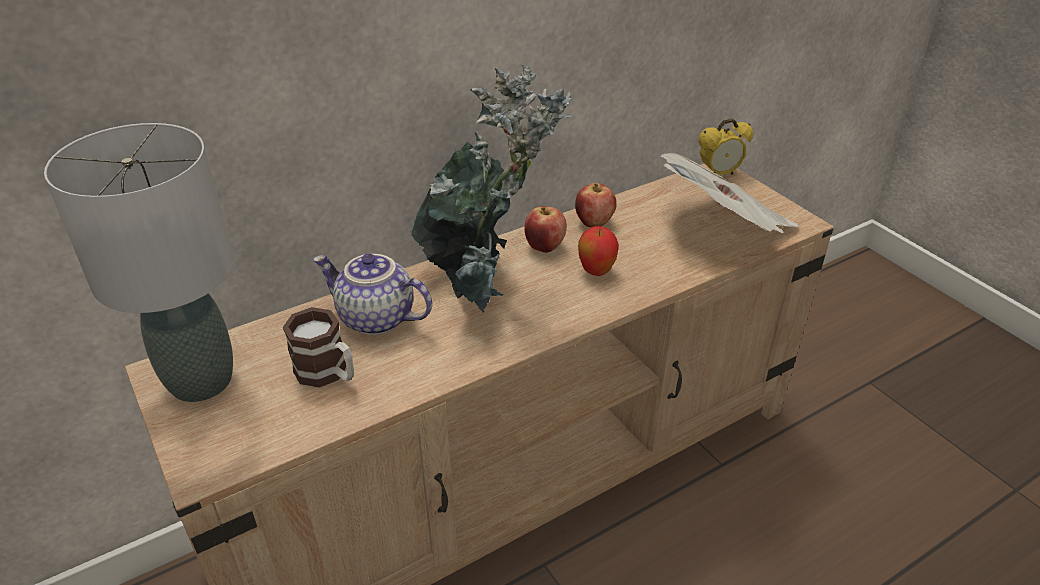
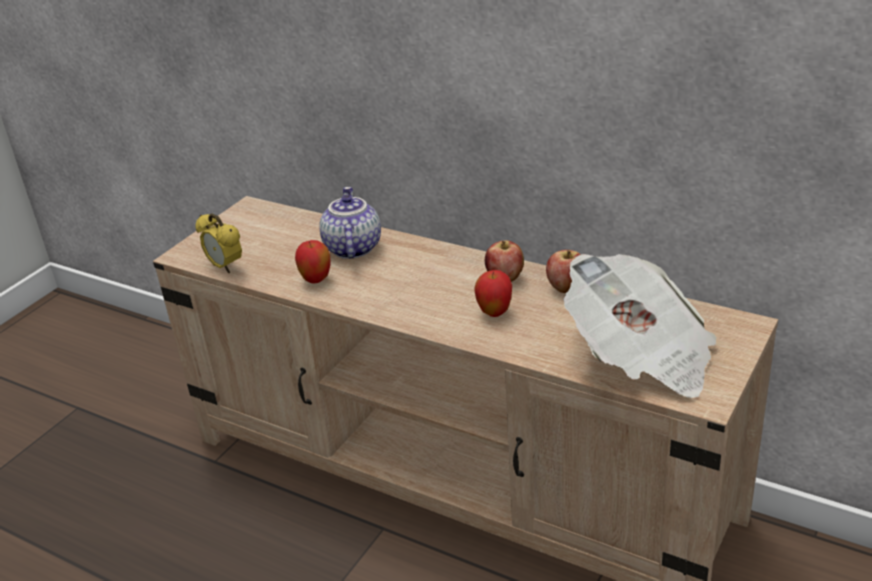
camera: 65 degrees right, 5 degrees down
(201, 381) = (249, 222): grey table lamp -> none
(328, 374) = (285, 255): mug -> none
(412, 365) = (316, 280): none -> apple
(482, 286) = (426, 272): potted plant -> none
(719, 174) = (740, 327): alarm clock -> alarm clock (225, 267)

